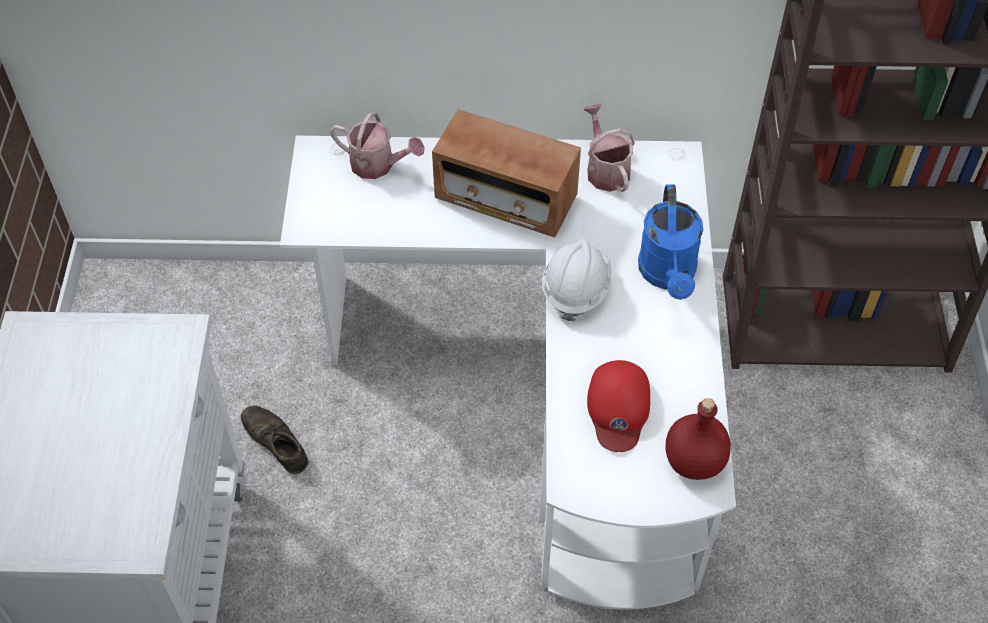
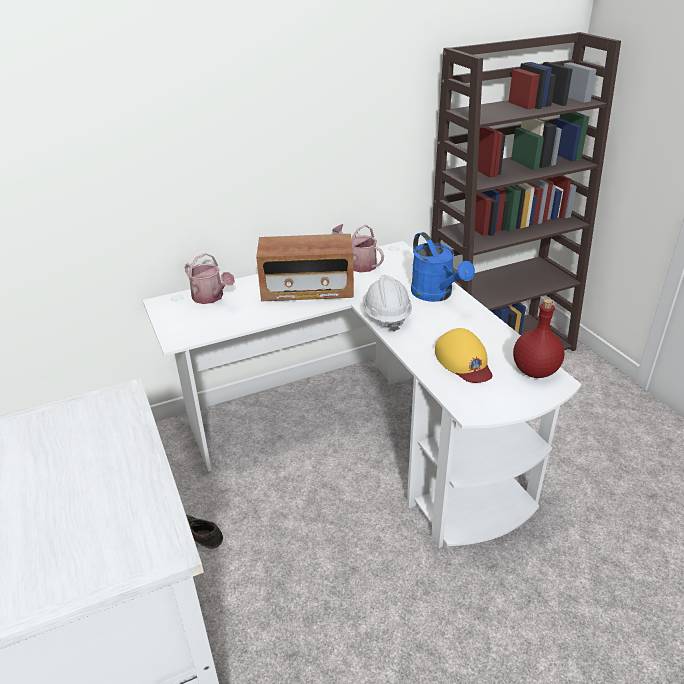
camera: 25 degrees left, 20 degrees down
(378, 165) = (211, 297): watering can -> watering can turned 45 degrees clockwise
(618, 408) = (463, 361): red cap -> yellow cap

